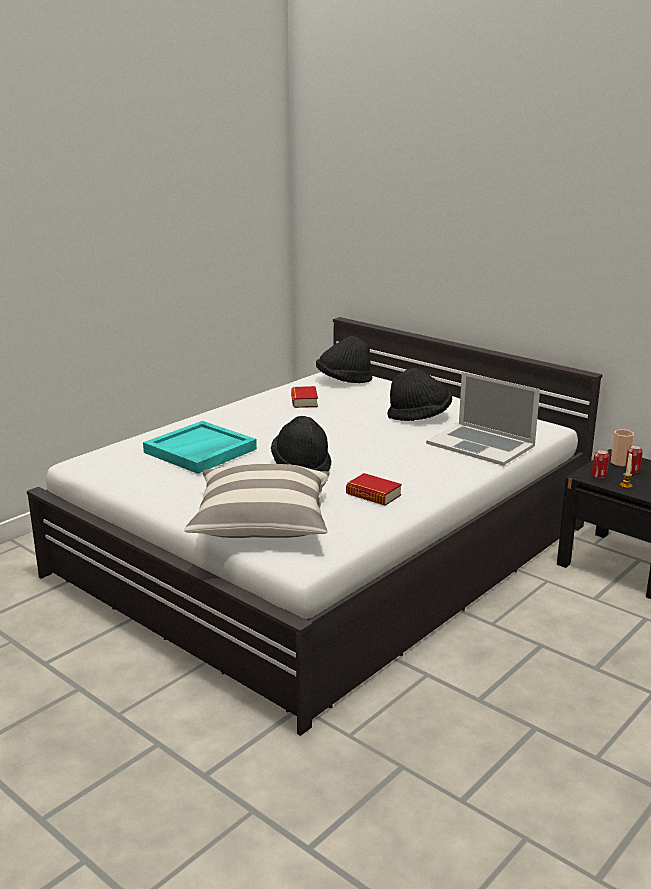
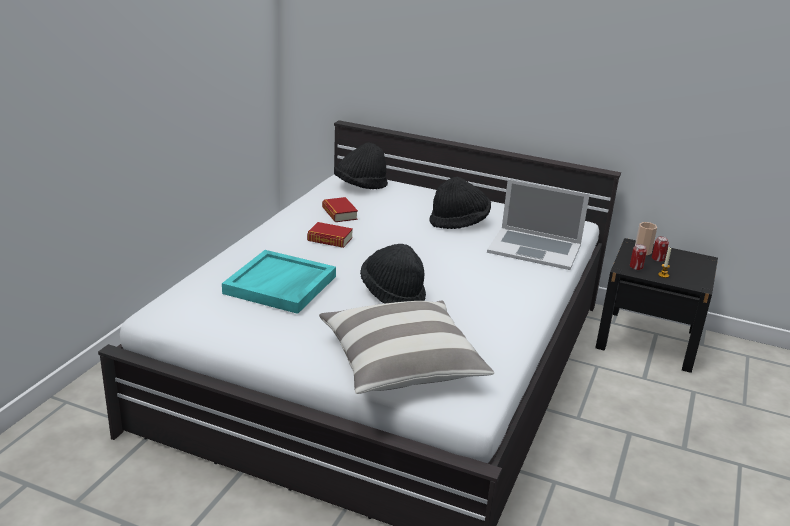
camera: 20 degrees left, 5 degrees up
(373, 495) = (481, 317): book -> book (330, 239)

